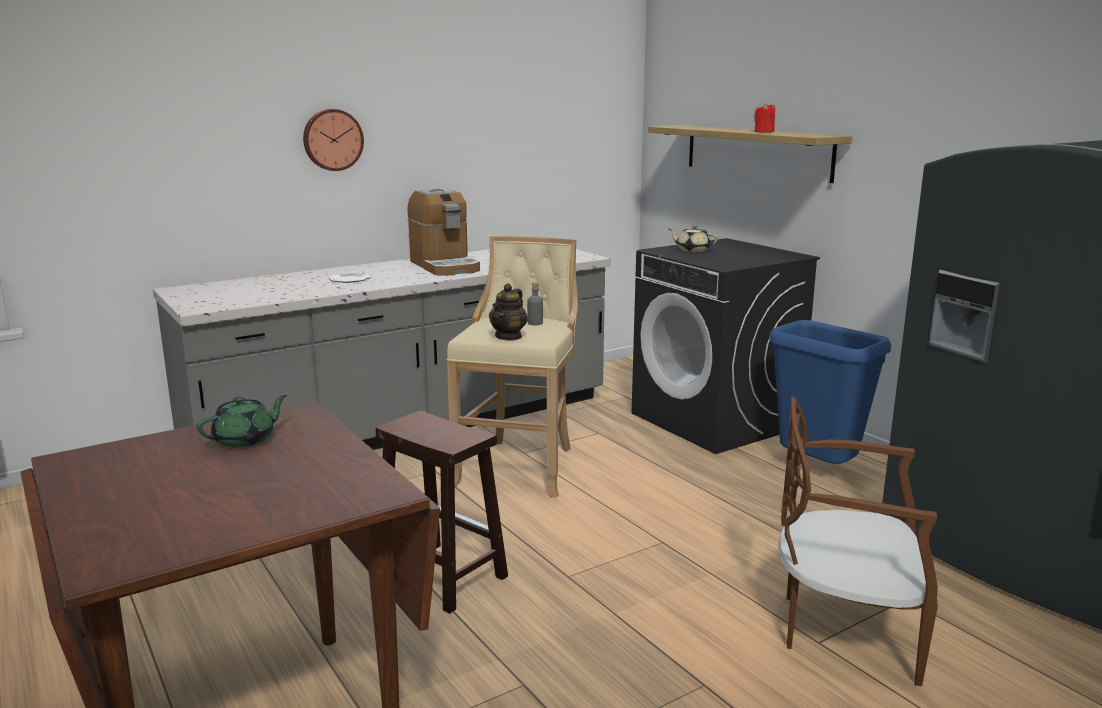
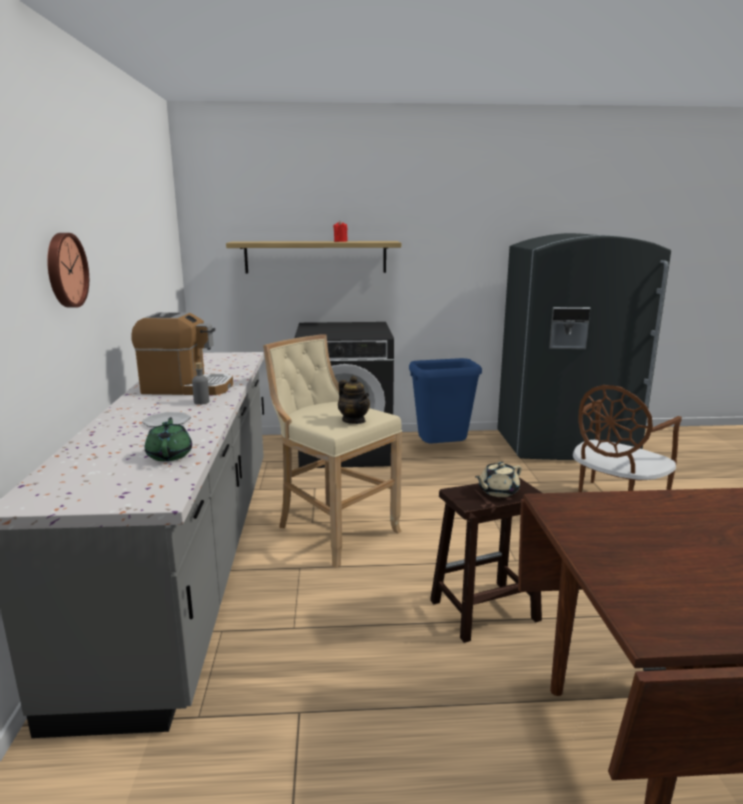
camera: 60 degrees left, 0 degrees up
(245, 440) = (620, 532): green teapot -> green teapot (170, 455)
(535, 323) = (330, 408): grey bottle -> grey bottle (201, 402)
(692, 250) = (322, 332): beige teapot -> beige teapot (497, 491)

